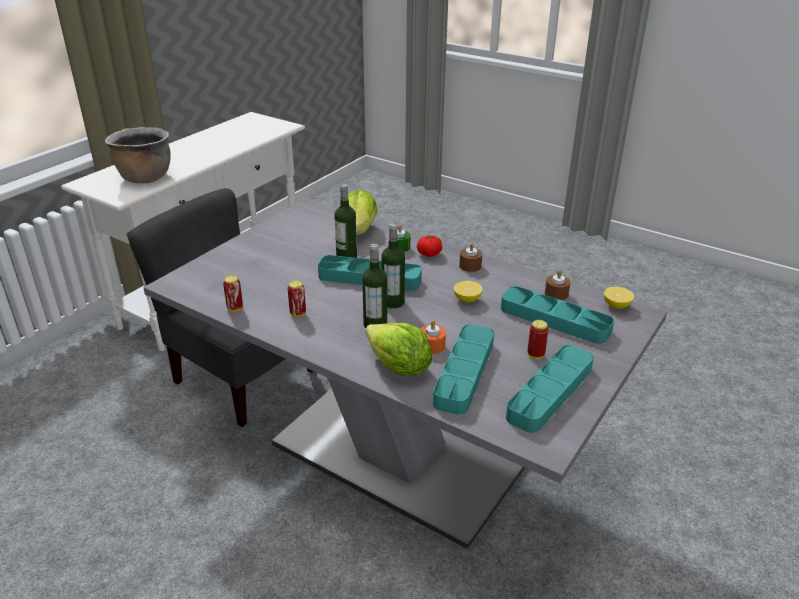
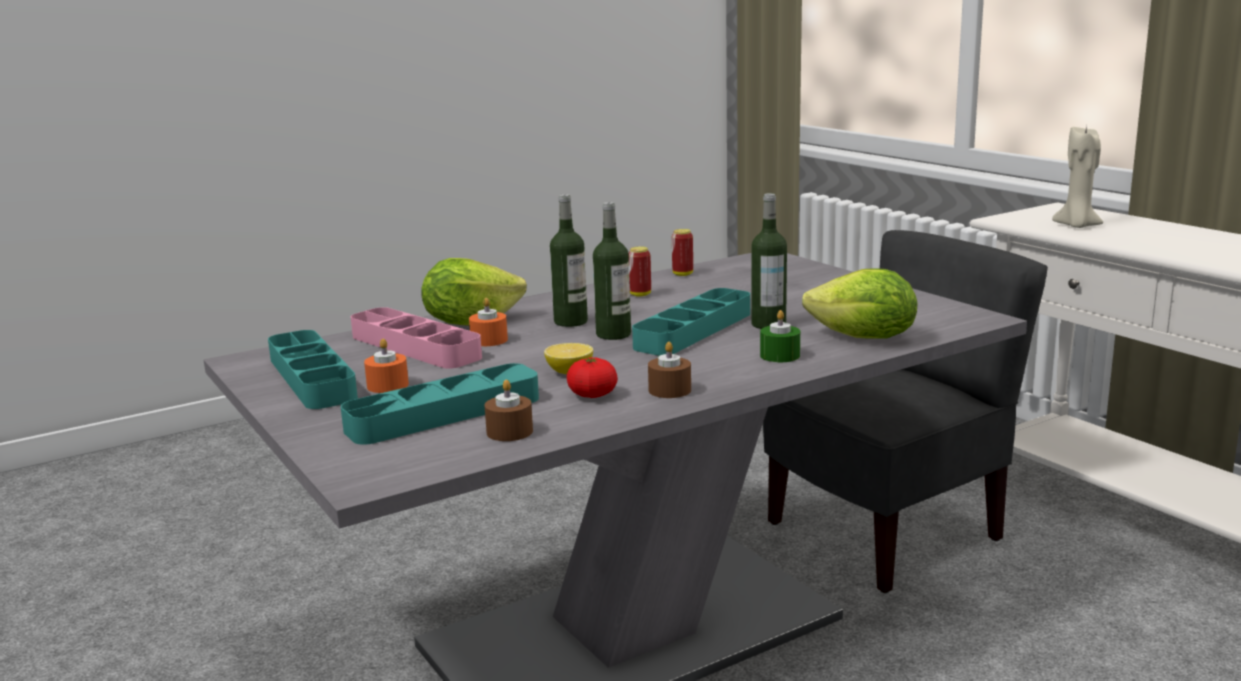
camera: 115 degrees right, 15 degrees down
(145, 177) = (1076, 226): brown cooking pot -> beige candle
(429, 254) = (738, 370): tomato -> tomato (592, 395)
(464, 373) = (415, 346): turquoise tray -> pink tray
(535, 355) = (387, 385): can -> orange candle
(616, 306) = (413, 469): lemon -> none

